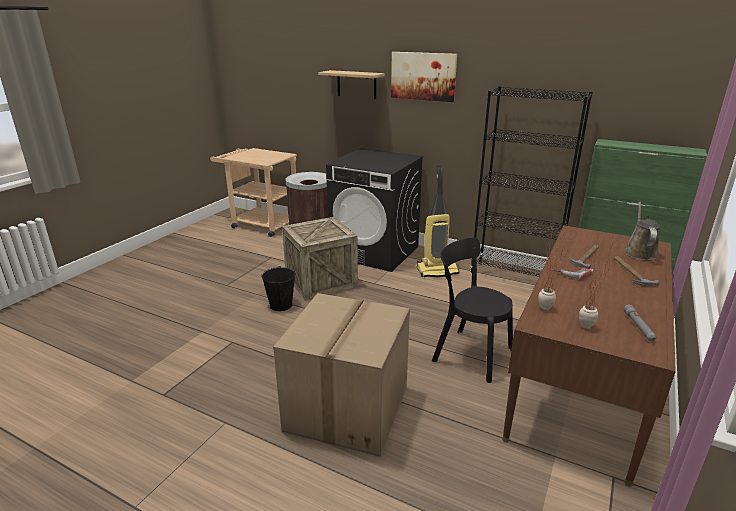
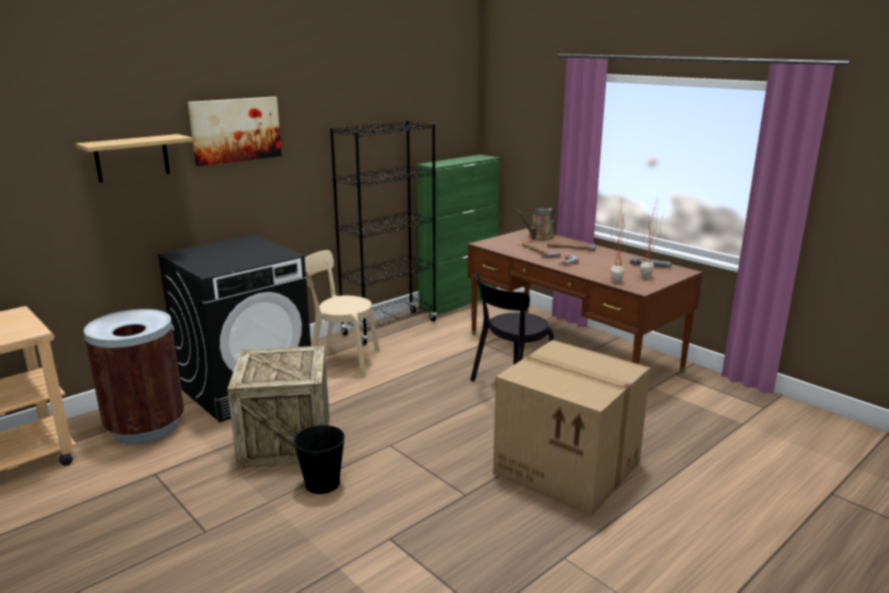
camera: 70 degrees left, 5 degrees down
(437, 271) = (340, 361): vacuum cleaner -> beige chair
(639, 252) = (539, 238): brown watering can -> brown watering can turned 75 degrees counterclockwise

